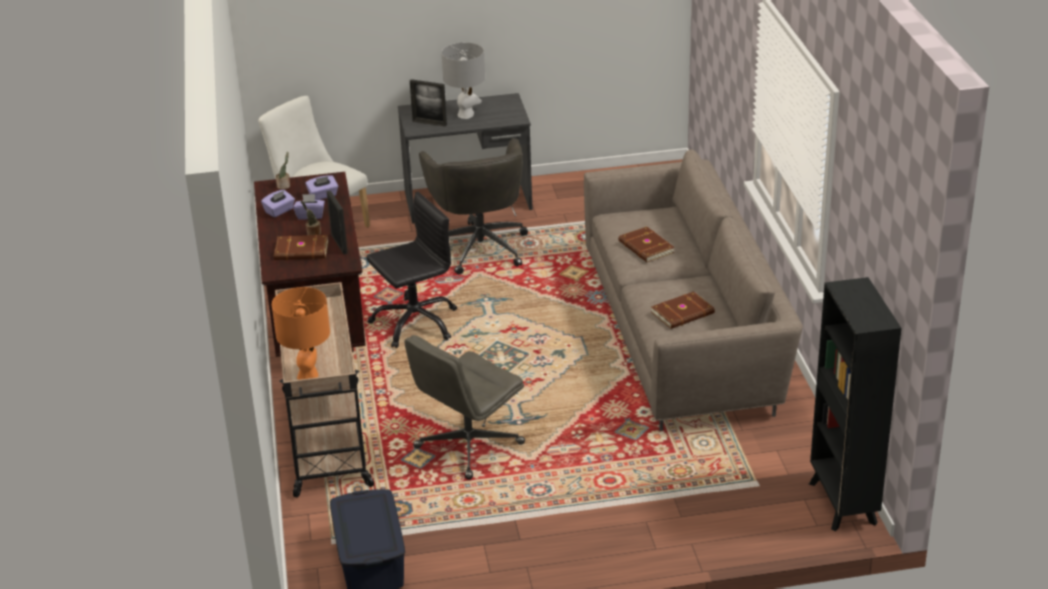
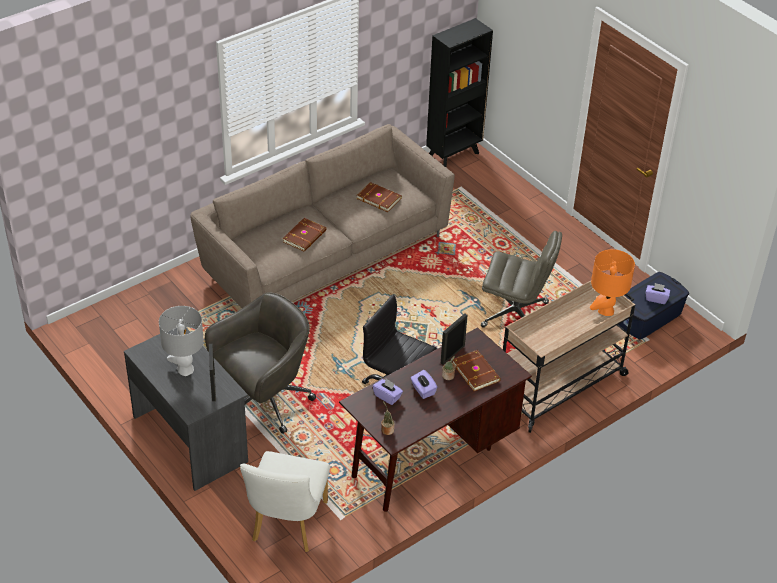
camera: 120 degrees left, 10 degrees up
(279, 211) = (428, 413): purple tissue box -> purple tissue box (656, 298)

